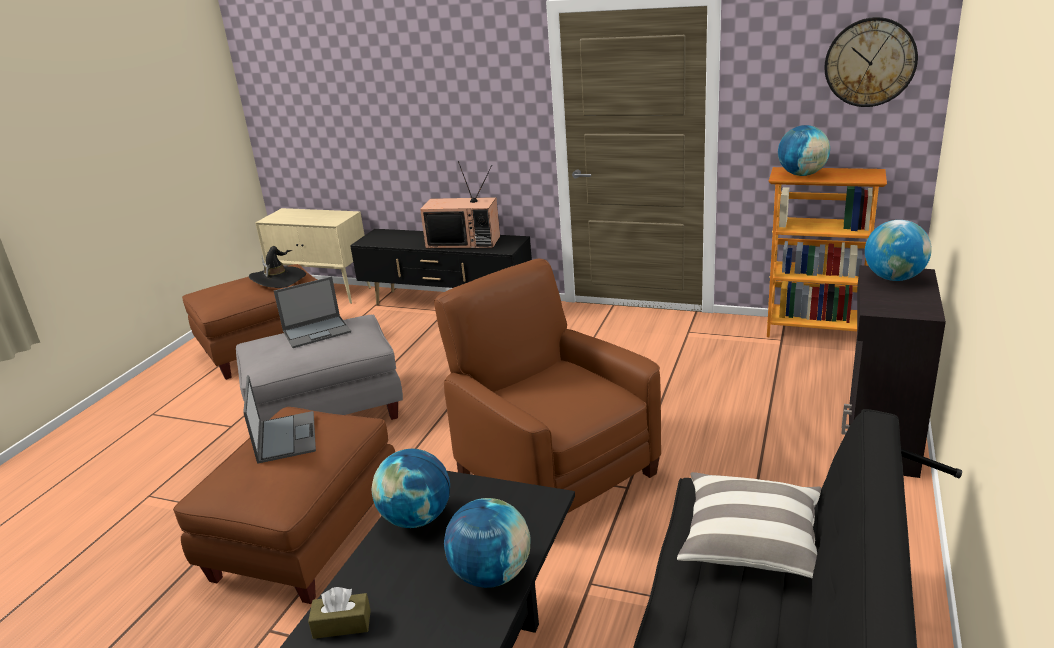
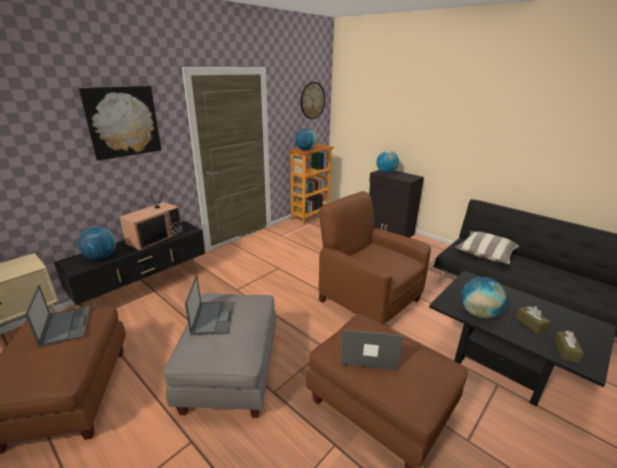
camera: 70 degrees left, 0 degrees up
(278, 279) = (66, 325): black hat -> laptop
(413, 582) = (530, 323): none -> brown tissue box
(458, 77) = (123, 121): none -> picture
(491, 575) = (524, 301): globe -> globe (101, 257)
(554, 472) = (368, 299): brown armchair -> brown armchair turned 60 degrees clockwise

